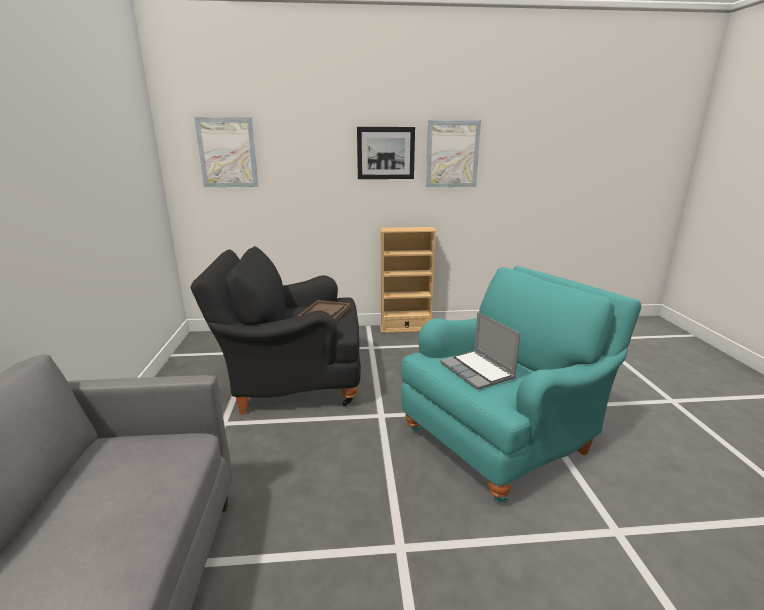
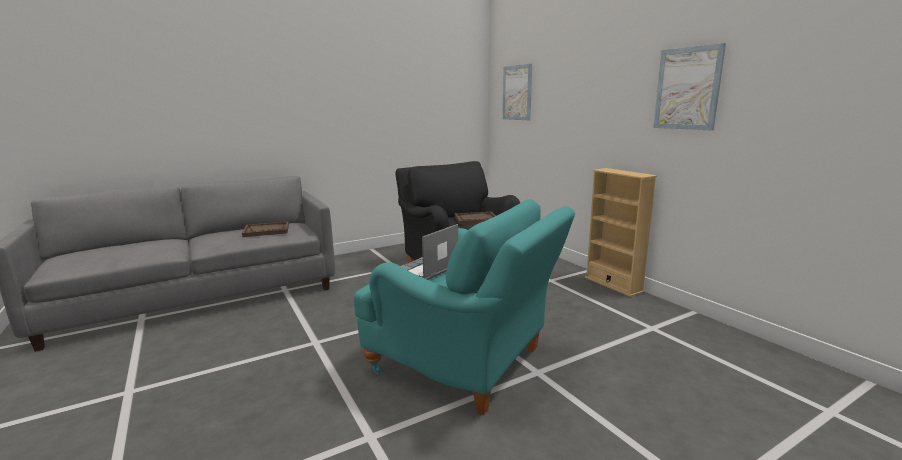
camera: 65 degrees right, 5 degrees down
(125, 482) = (266, 231): none -> brown tray
(385, 153) = (620, 89): picture -> none

